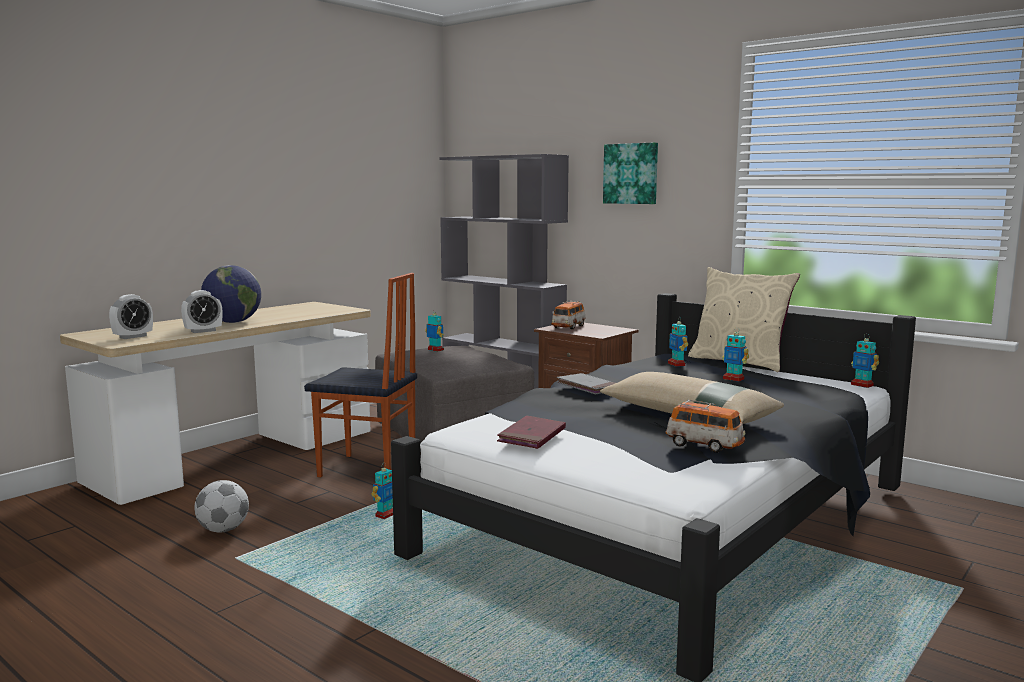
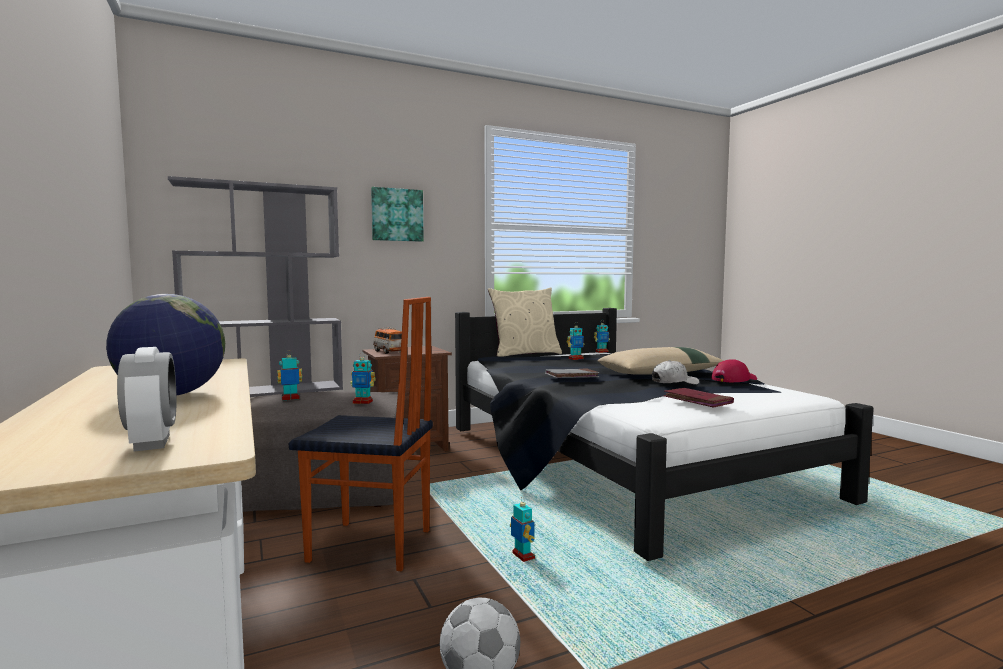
camera: 65 degrees left, 5 degrees down
(203, 331) = (216, 408): alarm clock -> none
(367, 469) = (371, 546): chair -> chair turned 60 degrees clockwise
(623, 422) = (674, 382): none -> white cap
(677, 364) = (518, 360): toy robot -> toy robot (363, 402)
(704, 445) = (734, 379): toy car -> red cap

